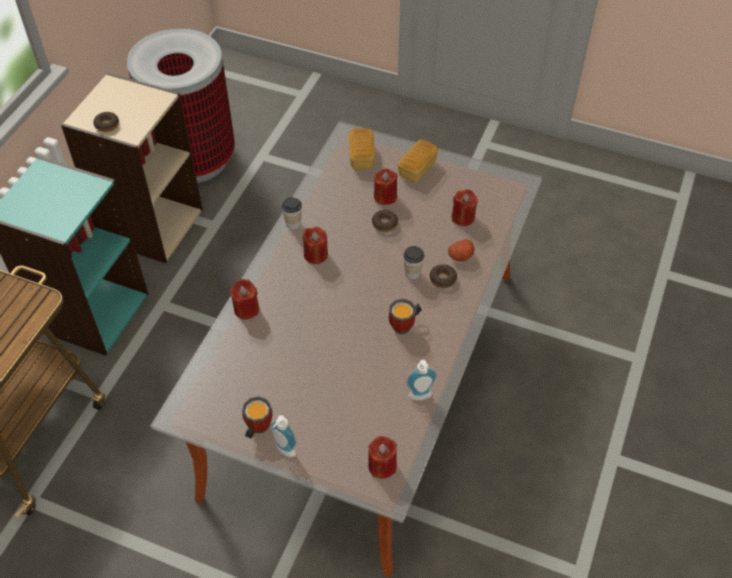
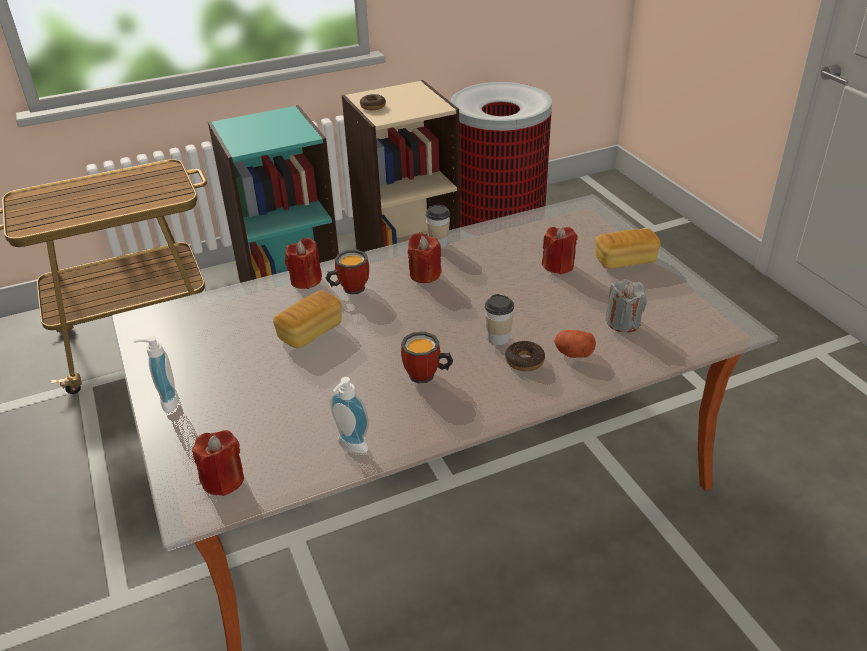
camera: 45 degrees right, 15 degrees down
(256, 428) = (175, 369): mug -> mug (349, 288)
(361, 156) = (577, 226): bread -> bread (310, 332)
(384, 223) = (527, 285): donut -> none
(463, 217) = (623, 322): red candle -> grey candle

